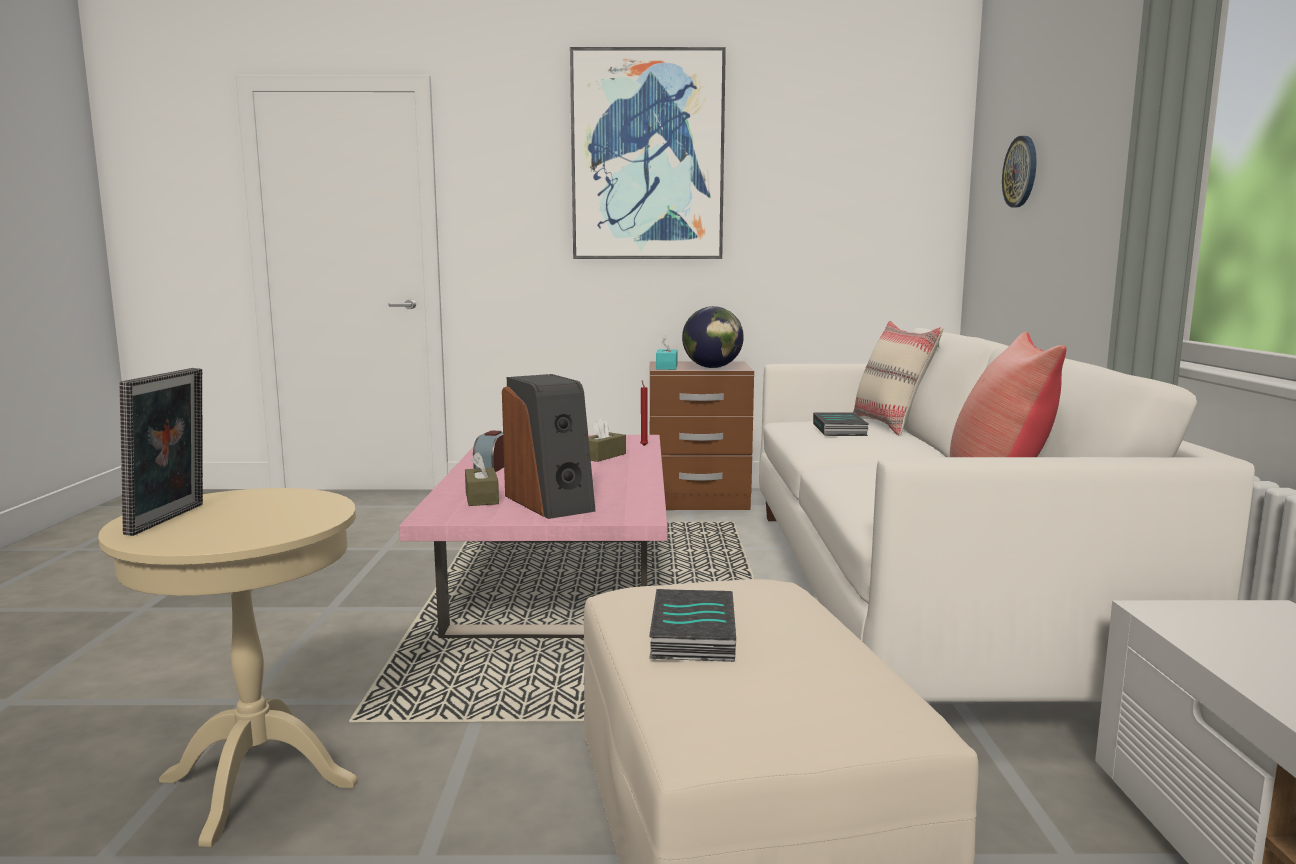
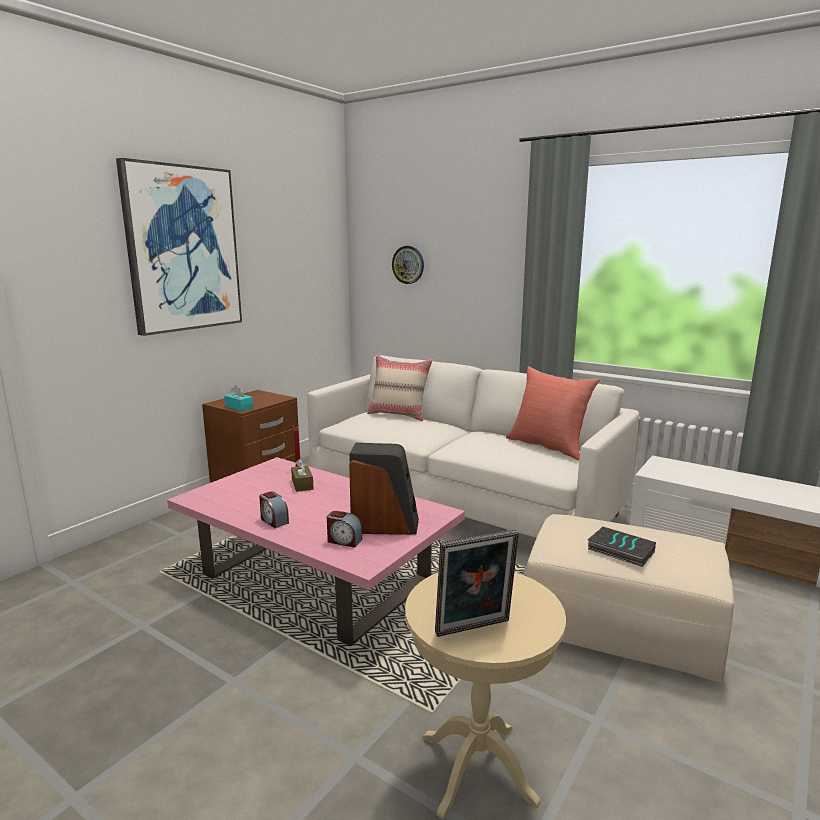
camera: 55 degrees left, 5 degrees up
(172, 519) = (474, 629): picture frame -> picture frame turned 120 degrees clockwise
(482, 498) = (344, 541): brown tissue box -> alarm clock
(712, 367) = (266, 401): globe -> none
(841, 430) = (403, 426): book -> none

